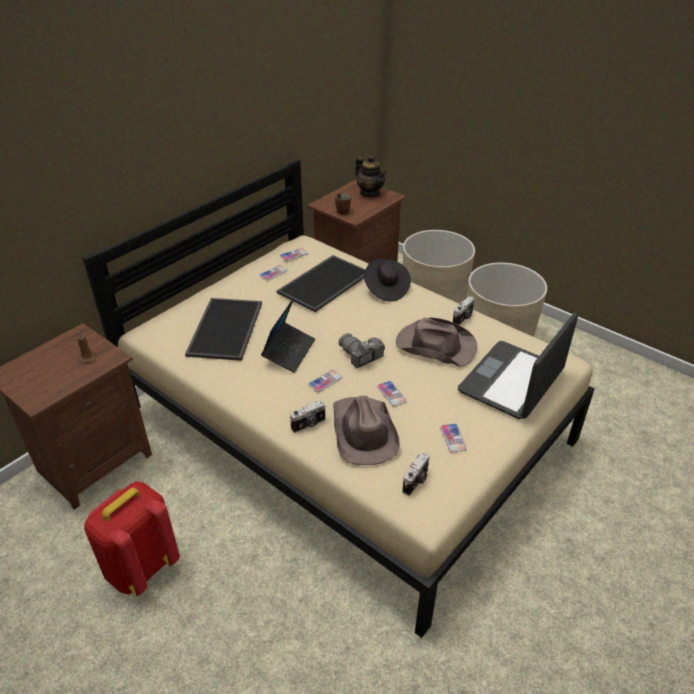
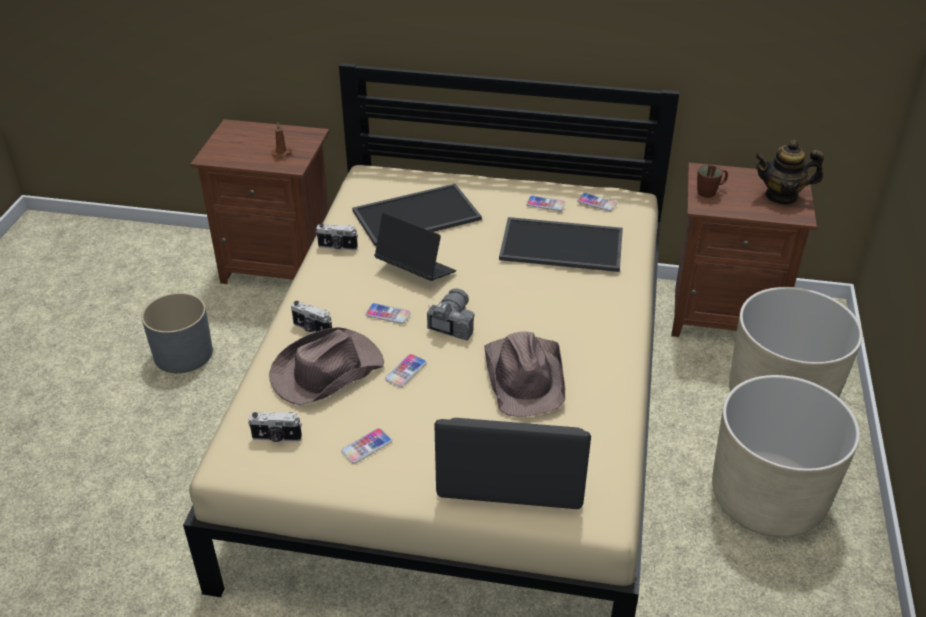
camera: 60 degrees right, 0 degrees up
(141, 567) = (183, 354): red backpack -> grey planter
(289, 351) = (415, 270): laptop -> laptop turned 135 degrees counterclockwise
(370, 193) = (781, 196): teapot -> teapot turned 75 degrees clockwise
(386, 289) = (603, 297): black hat -> none
(463, 318) = (608, 384): camera -> camera (337, 247)

